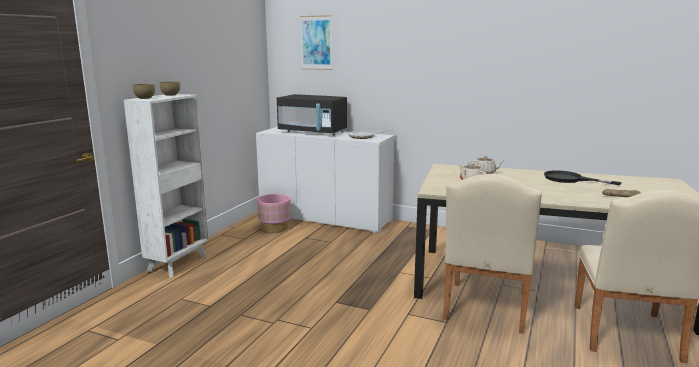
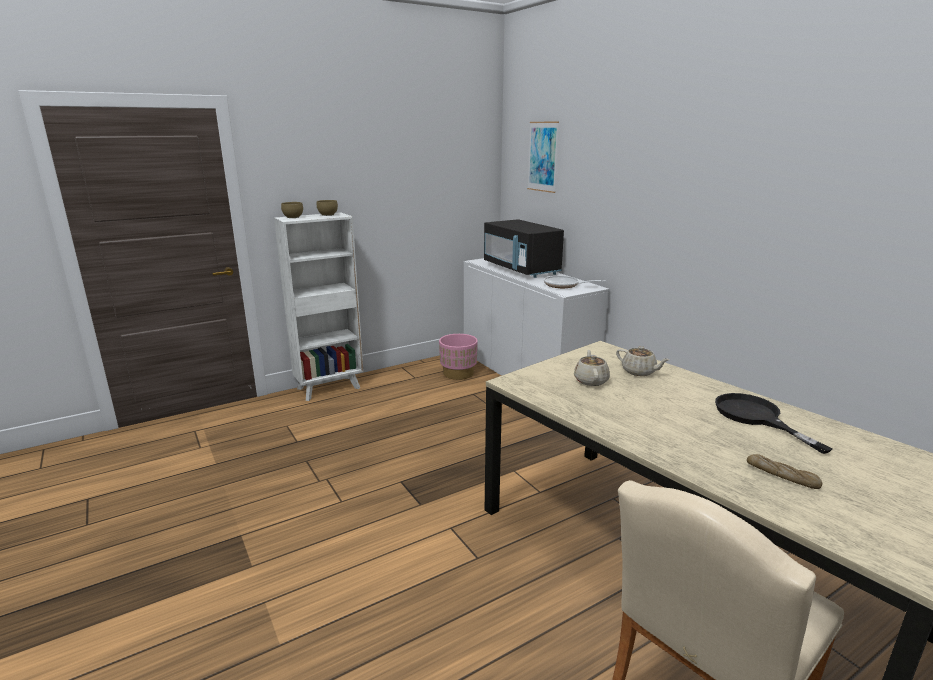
camera: 35 degrees right, 5 degrees up
(485, 310) = (546, 563): beige chair -> none

